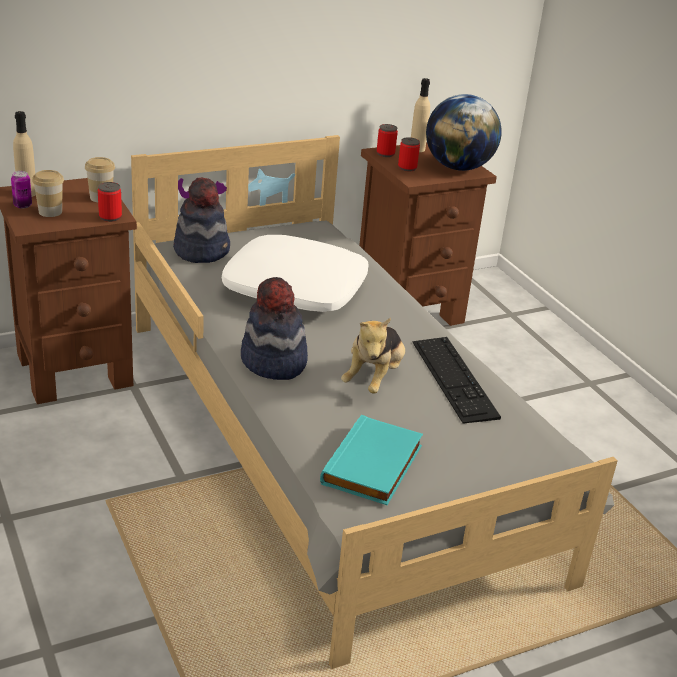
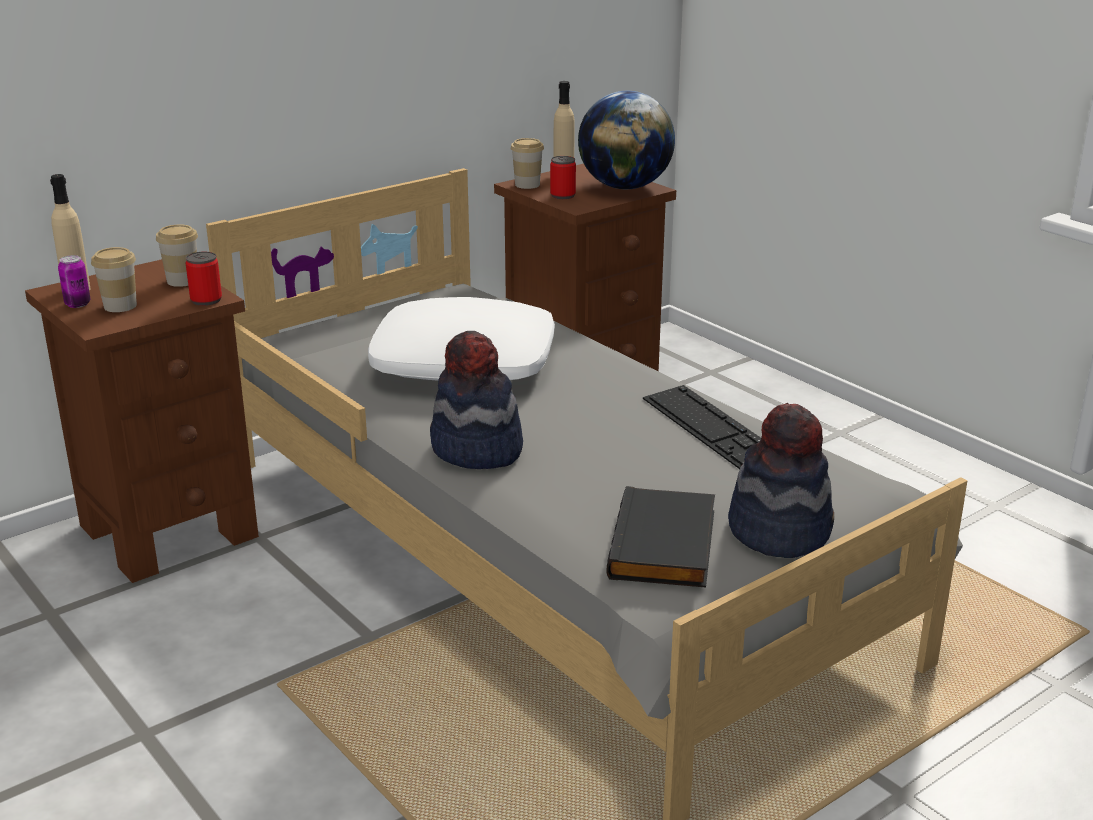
camera: 10 degrees left, 5 degrees down
(202, 250) = (320, 339): hat -> hat (779, 531)
(374, 378) = (615, 446): plush toy -> none
(374, 466) = (666, 545): turquoise book -> black book
(385, 154) = (527, 185): can -> cup

